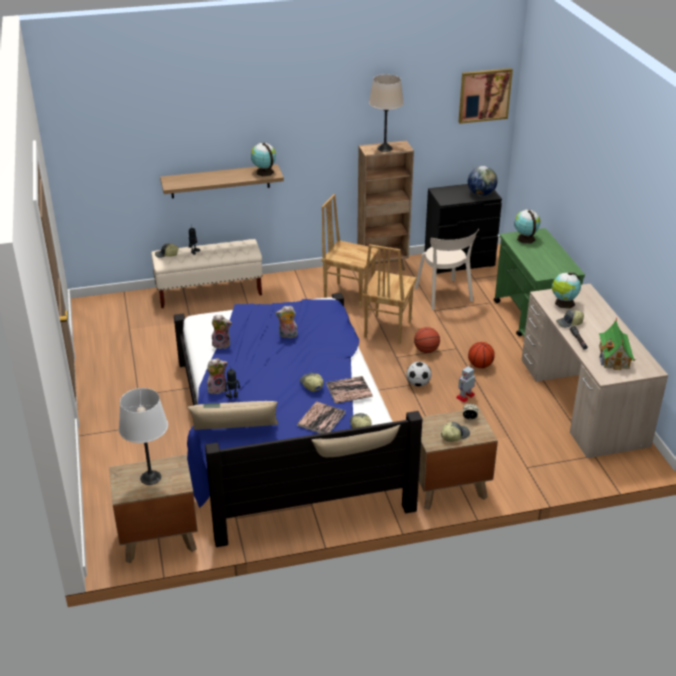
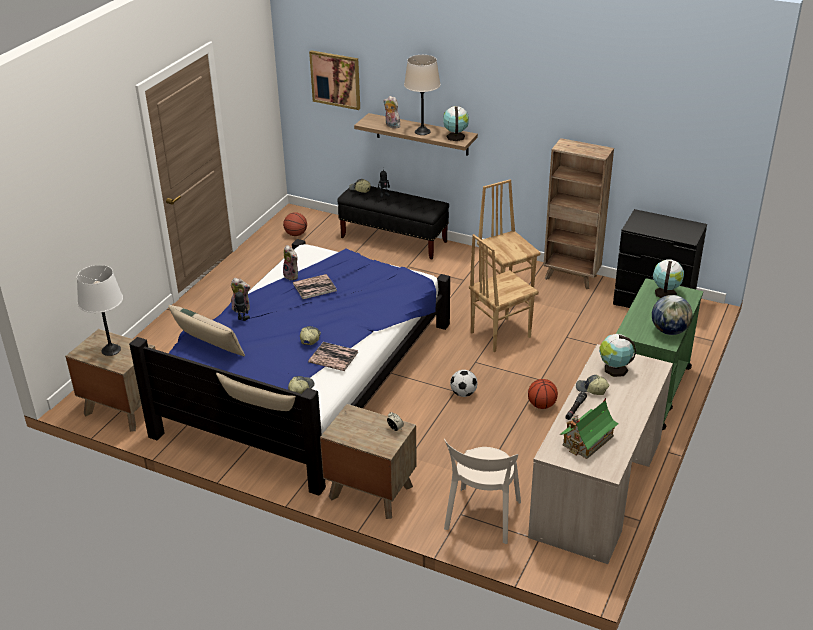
camera: 40 degrees right, 0 degrees up
(209, 292) = (394, 240): beige bench -> black bench
(287, 336) = (348, 291): plush toy -> plush toy (391, 126)
(321, 419) = (280, 368): book -> book (314, 287)
(384, 148) = (580, 148): beige table lamp -> beige table lamp (422, 131)
(426, 350) = (510, 368): basketball -> basketball (296, 234)
(444, 296) = (594, 328): beige chair -> beige chair (482, 518)
(454, 435) = (361, 435): cap -> none
(465, 396) = (490, 425): toy robot -> none
(481, 194) = (680, 233): globe -> globe (669, 331)
(484, 95) = (712, 122): picture -> picture (335, 79)

